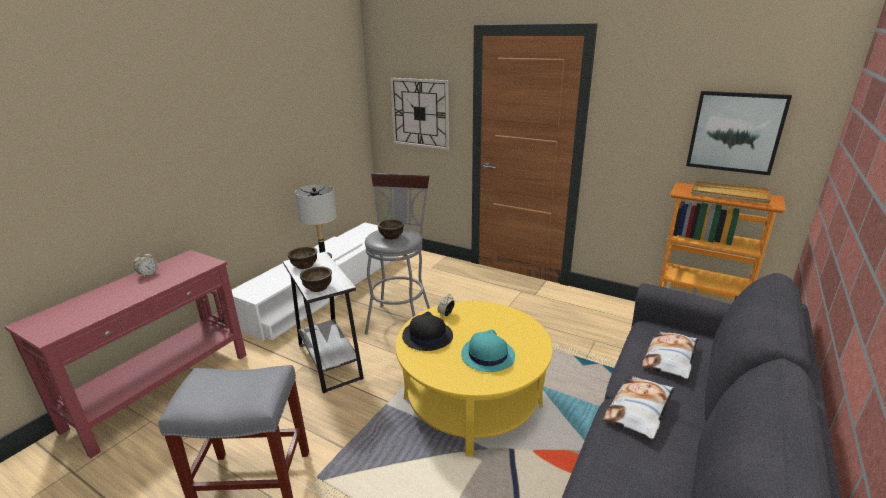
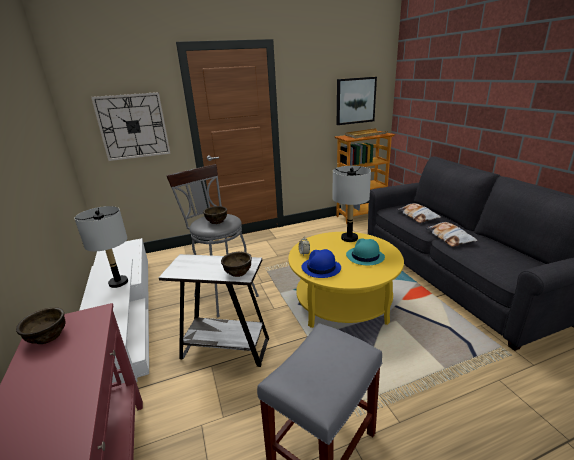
camera: 50 degrees left, 0 degrees up
(148, 274) = (33, 367): alarm clock -> none
(304, 265) = (188, 269): brown bowl -> brown bowl (48, 336)
(427, 336) = (321, 268): black hat -> blue hat
(519, 328) = (349, 238): none -> grey table lamp

